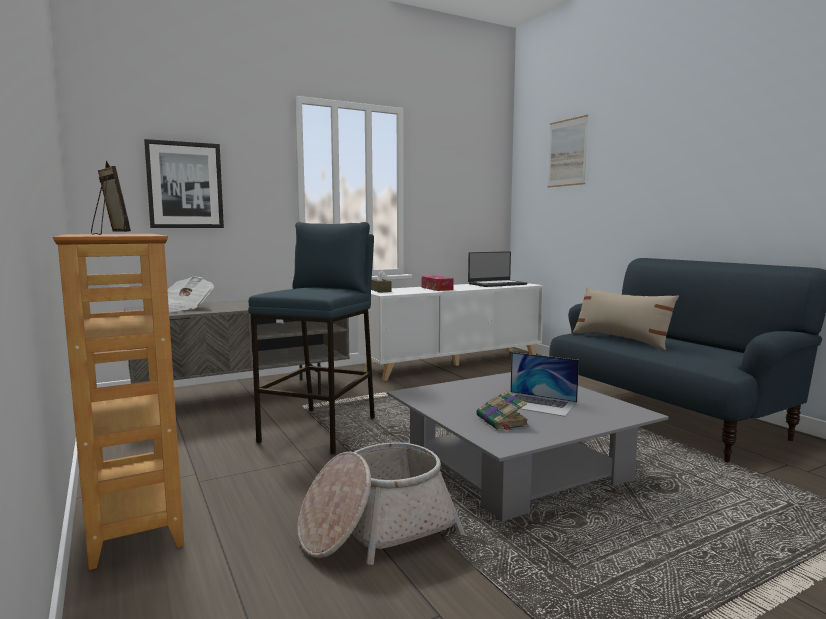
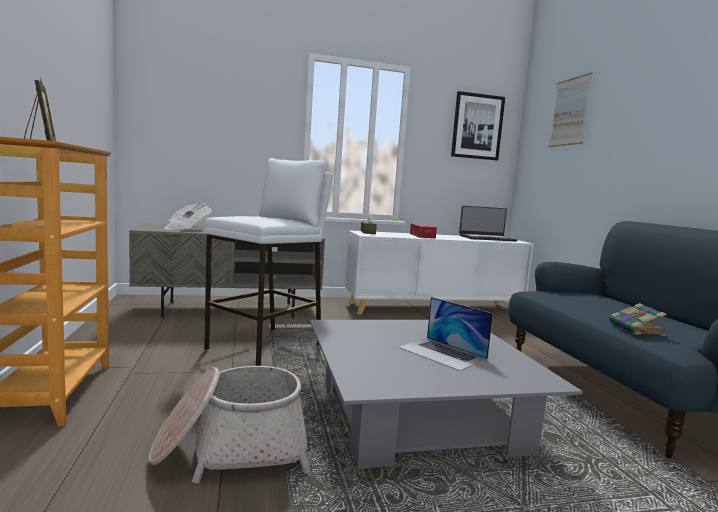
camera: 15 degrees right, 0 degrees up
(185, 185) = (207, 127): picture -> picture (477, 126)
(321, 430) = (266, 347): blue stool -> white stool
(502, 421) = (388, 365): book -> book (637, 329)
(621, 340) = (580, 303): beige pillow -> none

